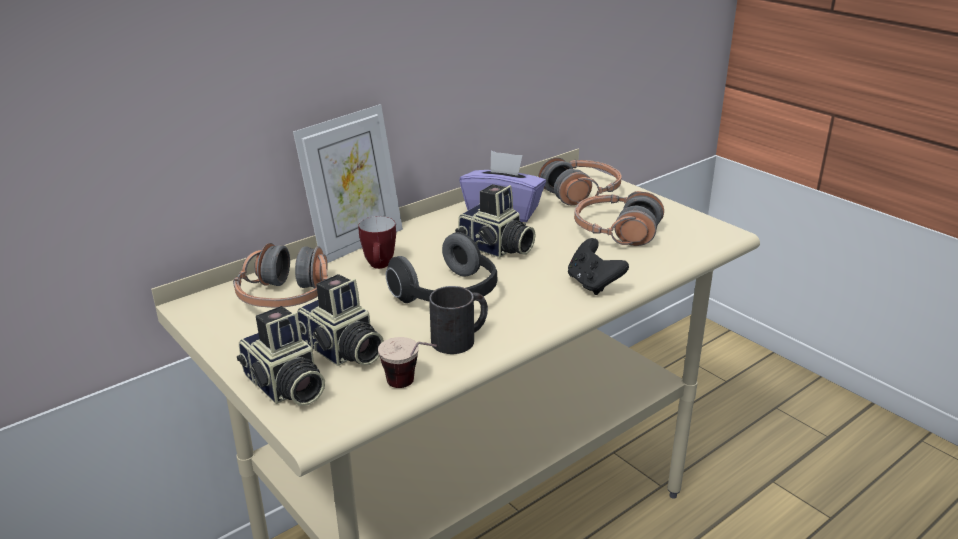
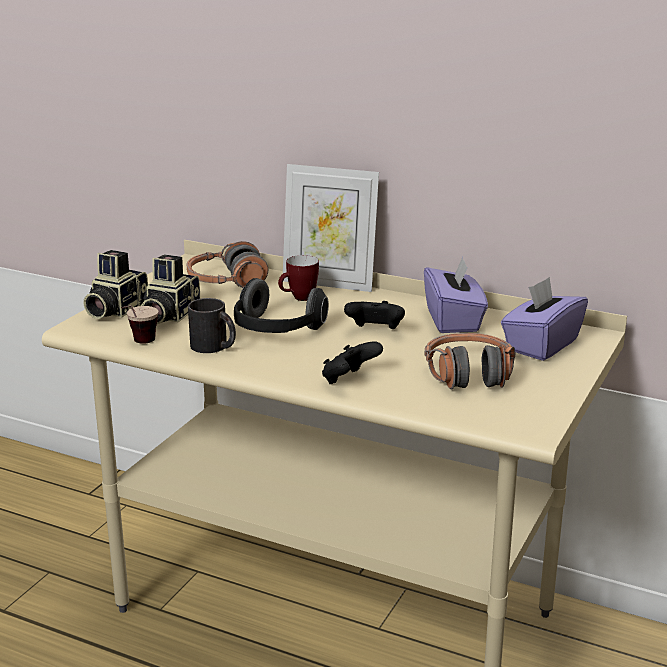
camera: 65 degrees right, 5 degrees down
(495, 248) = (375, 331): camera -> black game controller
(580, 193) = (541, 345): headphones -> purple tissue box

